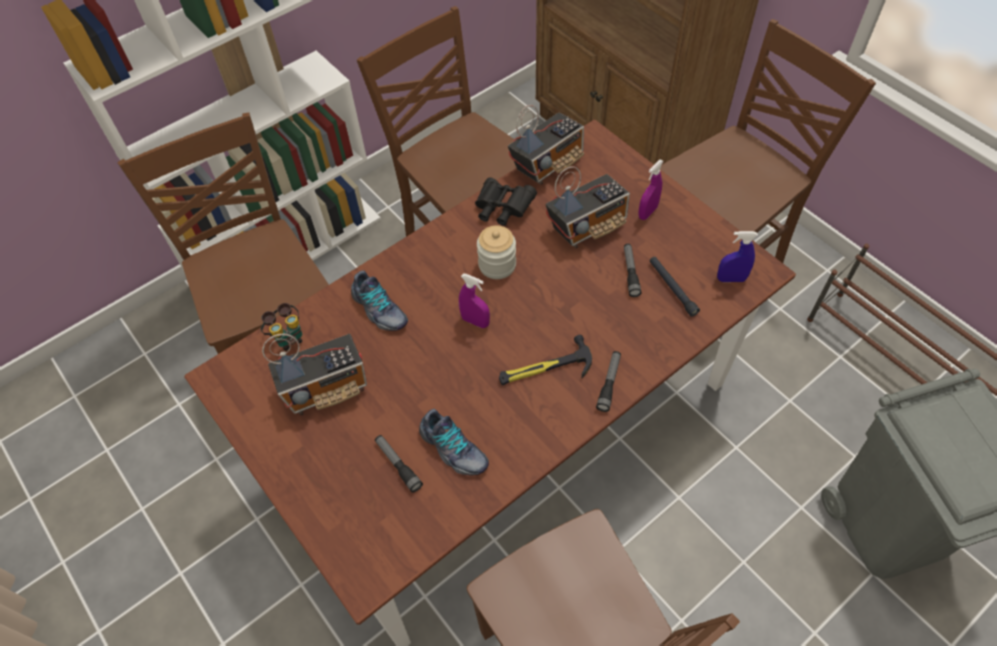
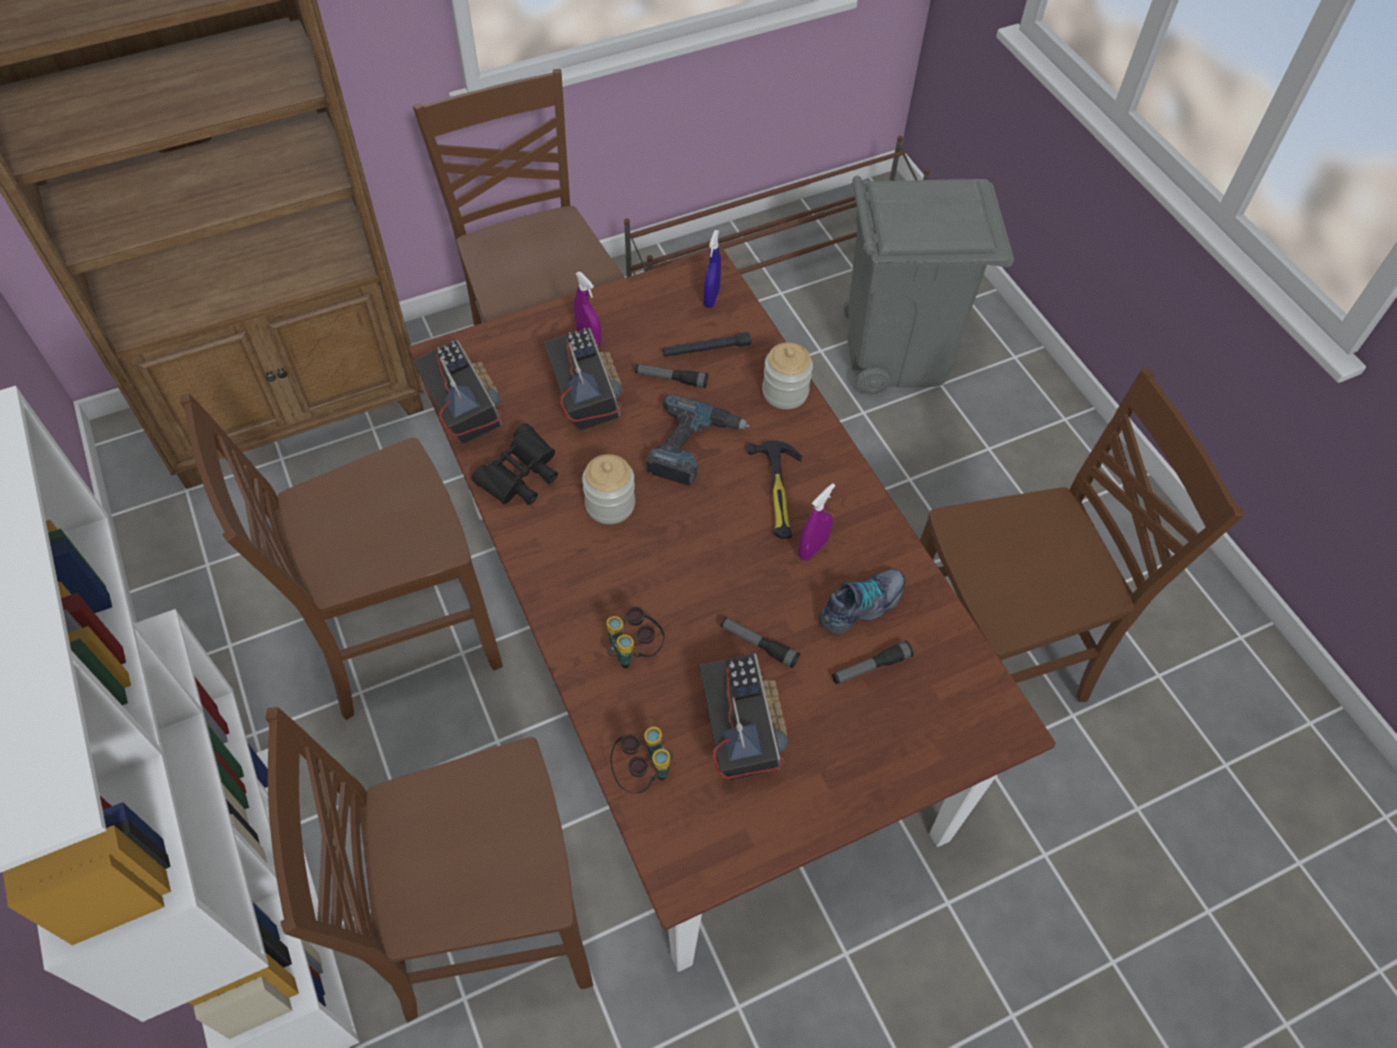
camera: 80 degrees left, 0 degrees up
(379, 310) = (635, 651): shoe -> binoculars
(475, 321) = (689, 546): purple spray bottle -> purple spray bottle (812, 549)
(568, 302) = (693, 447): none -> power drill
(609, 383) = (814, 439): flashlight -> flashlight (758, 645)
(651, 352) = (785, 392): none -> jar

